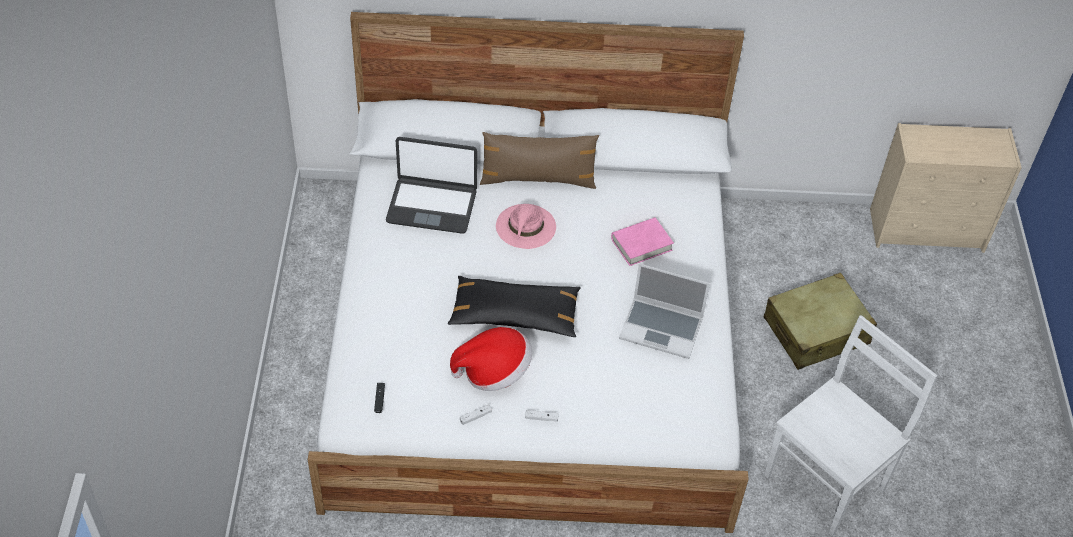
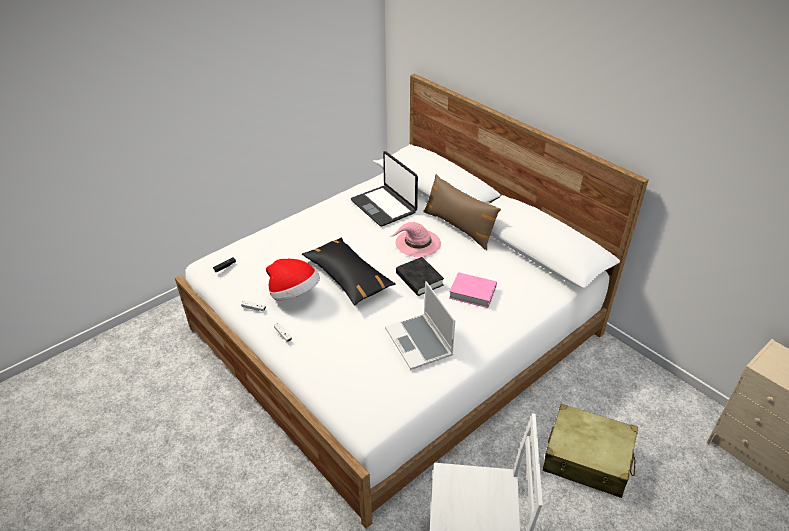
camera: 50 degrees right, 10 degrees down
(581, 266) = (419, 279): none -> black book

